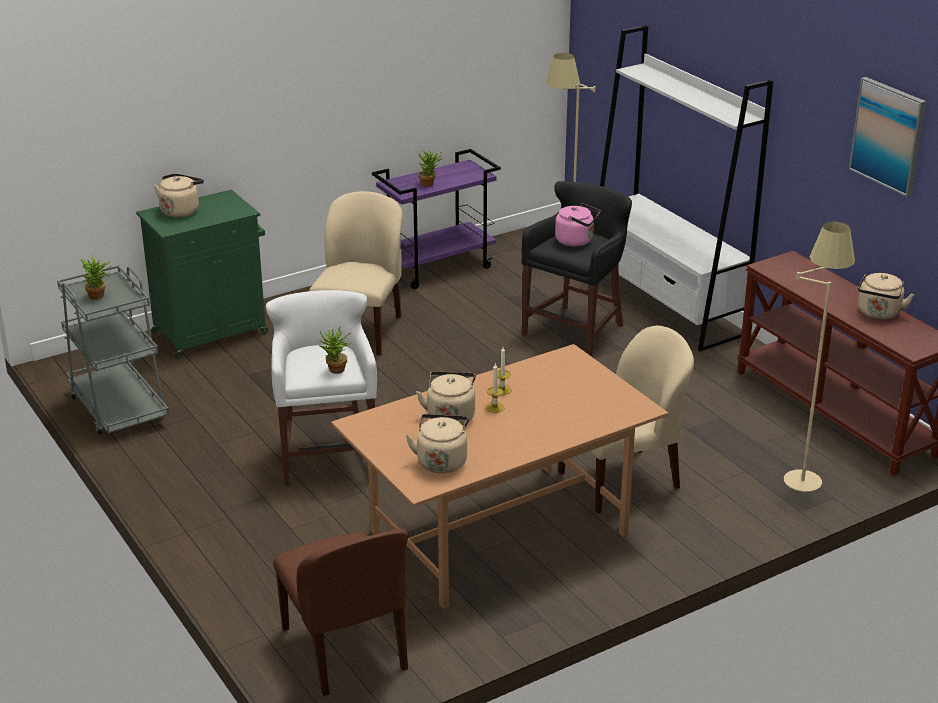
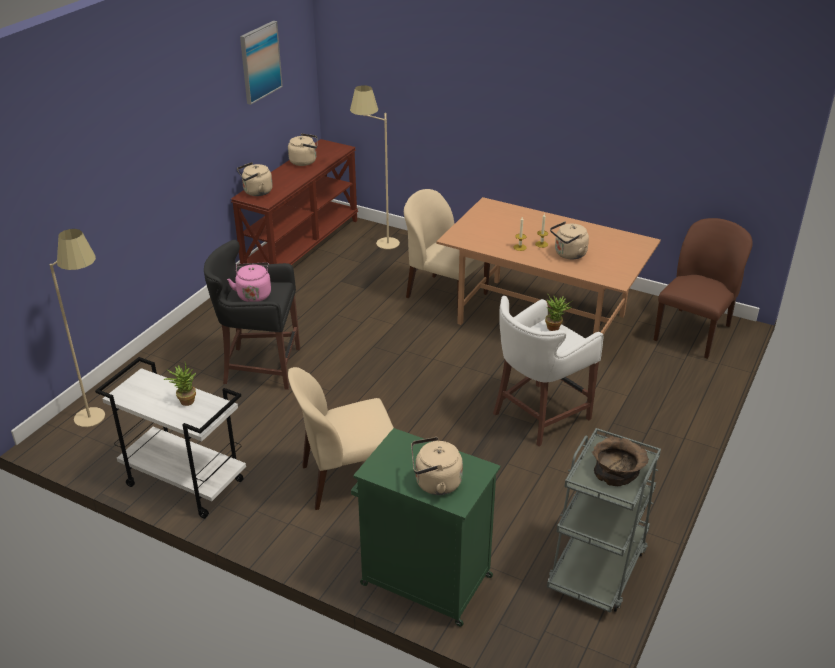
camera: 120 degrees left, 5 degrees up
(99, 296) = (618, 470): potted plant -> brown bowl
(438, 267) = (183, 483): purple cart -> white cart
(441, 461) = (614, 243): beige kettle -> beige kettle (256, 192)
(664, 305) = (188, 338): white bookcase -> none

